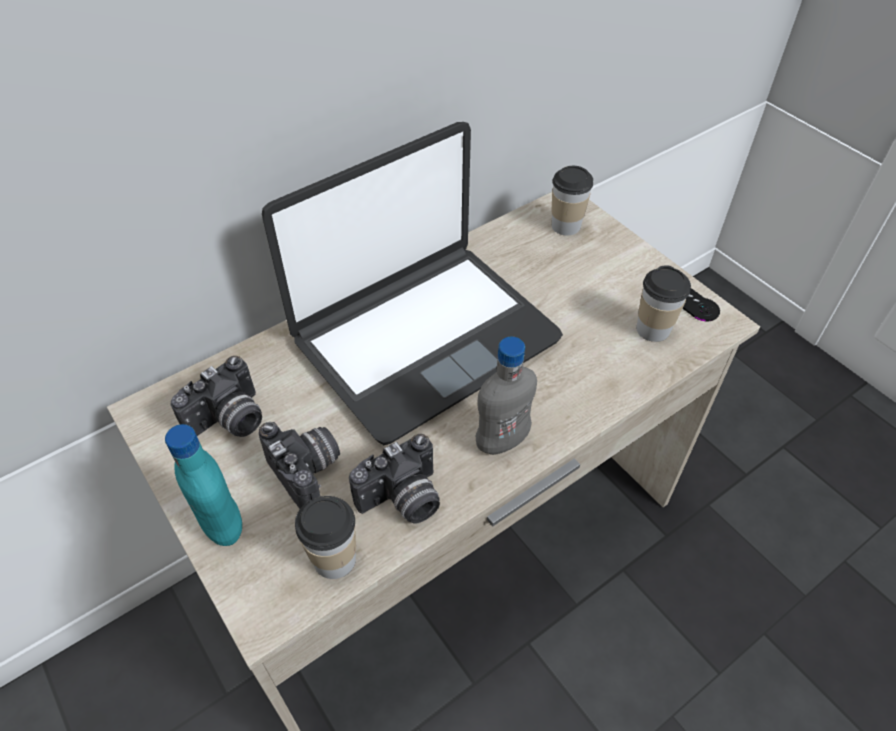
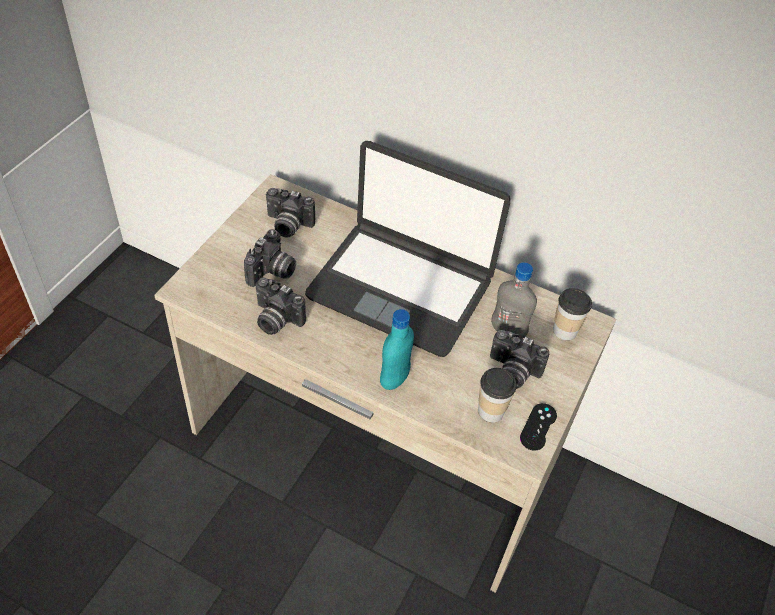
camera: 60 degrees right, 0 degrees up
(223, 525) = (223, 251): turquoise bottle -> turquoise bottle (394, 378)
(334, 559) = (225, 304): cup -> none
(502, 441) = (342, 353): grey bottle -> grey bottle (507, 331)
(605, 290) = (512, 372): none -> camera

